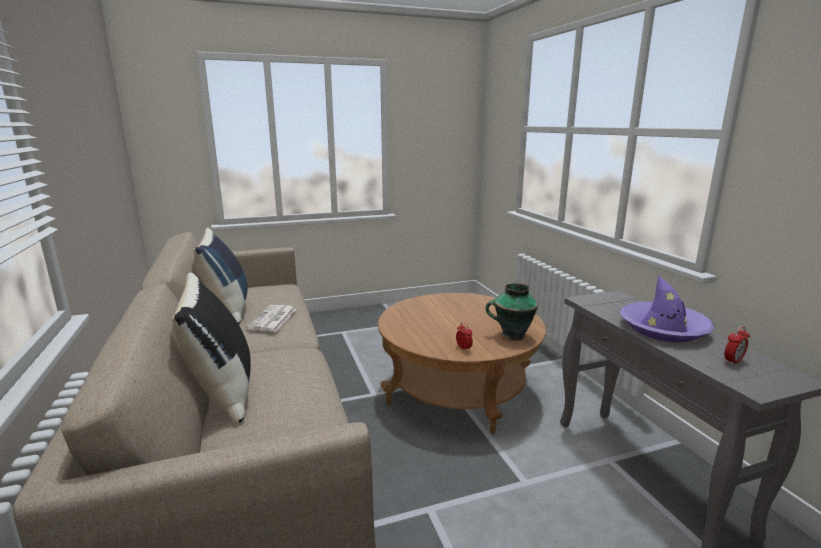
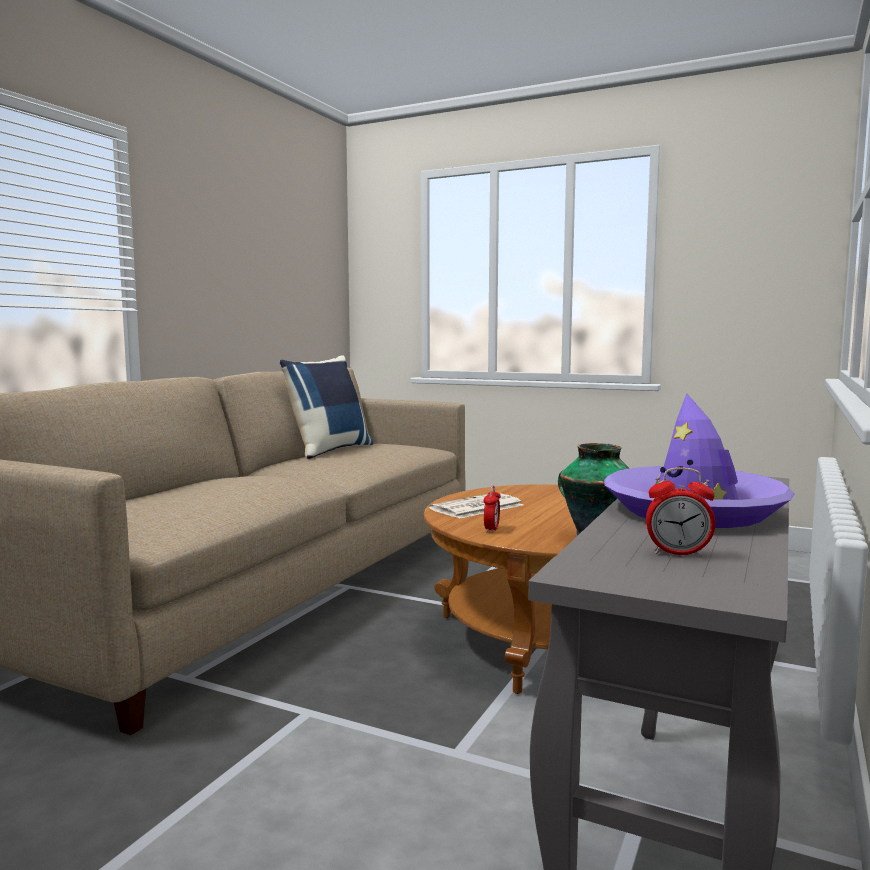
camera: 45 degrees right, 10 degrees down
(221, 392) = (184, 486): black pillow -> none
(272, 319) = (344, 461): newspaper -> newspaper (476, 507)

